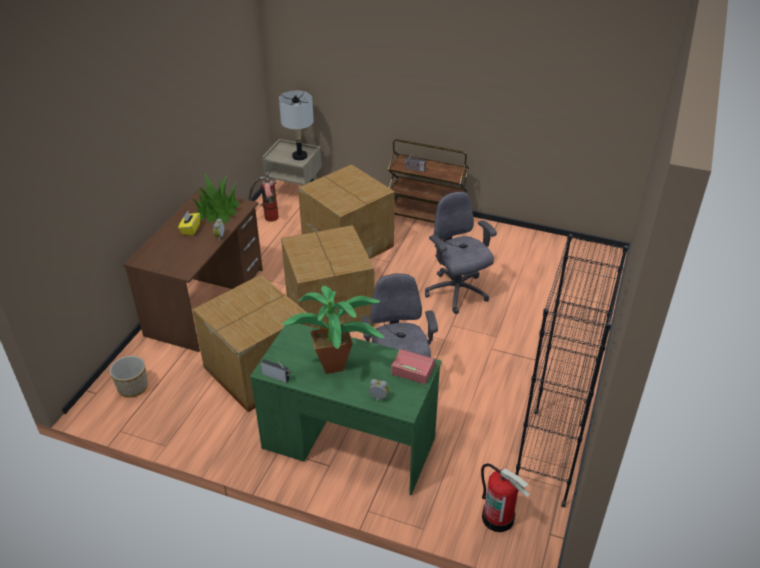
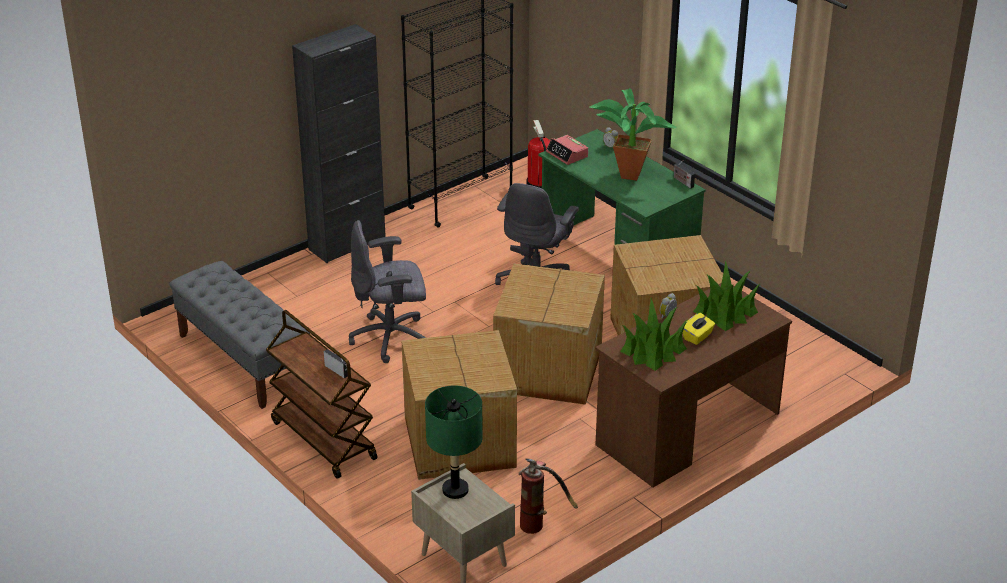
camera: 150 degrees left, 5 degrees down
(132, 387) = (804, 366): planter -> none
(177, 253) = (725, 312): none -> potted plant
(300, 156) = (455, 490): grey table lamp -> green table lamp
(457, 293) = (391, 338): grey office chair -> grey office chair turned 75 degrees clockwise
(528, 244) = (243, 360): none -> grey bench
(583, 361) = (347, 244): none -> black cabinet

